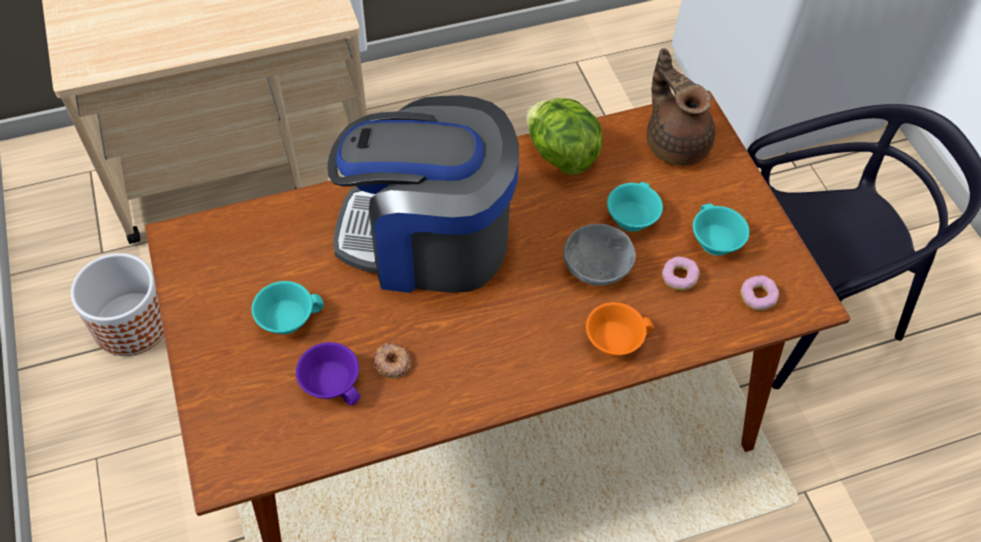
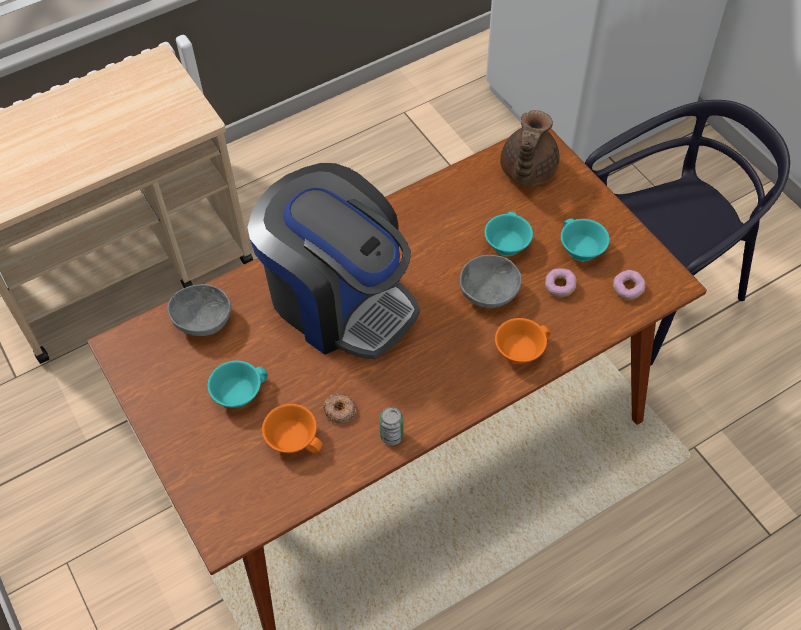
camera: 10 degrees left, 0 degrees up
(132, 323) = (64, 435): planter -> none
(274, 230) = (203, 320): none -> grey bowl
(333, 381) = (294, 437): purple cup -> orange cup
(428, 240) = (339, 300): coffee machine -> coffee machine turned 135 degrees counterclockwise
(442, 405) = (391, 436): none -> can
(560, 154) = (432, 202): lettuce -> none
(675, 142) = (526, 171): brown teapot -> brown teapot turned 120 degrees counterclockwise

